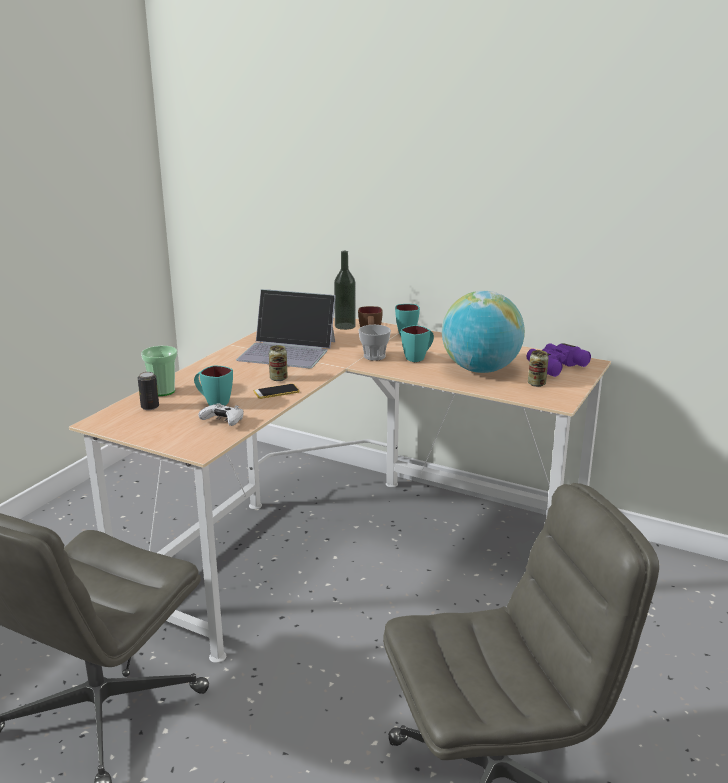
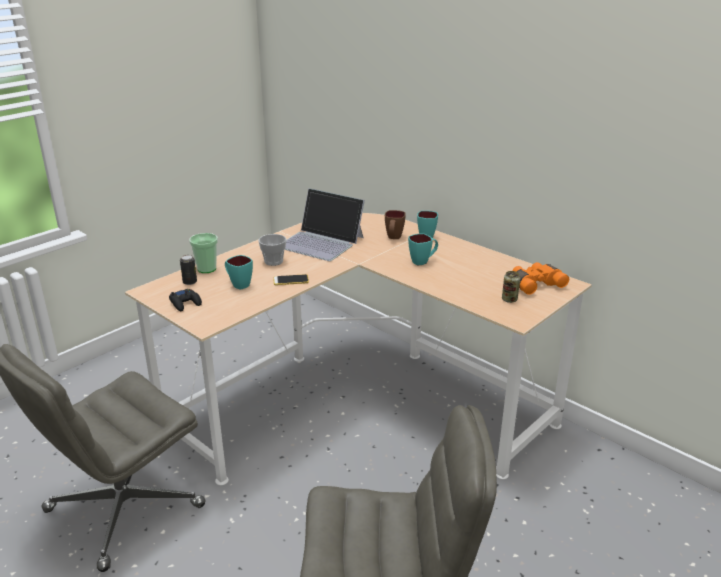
camera: 15 degrees right, 5 degrees up
(159, 429) = (185, 303): none -> black game controller
(223, 421) = (236, 302): white game controller -> none
(278, 378) = (299, 268): can -> none
(345, 326) = (380, 223): bottle -> none
(374, 356) = (387, 255): cup -> cup (273, 261)
(480, 370) = (469, 279): globe -> none
(554, 367) = (535, 284): purple binoculars -> orange binoculars

